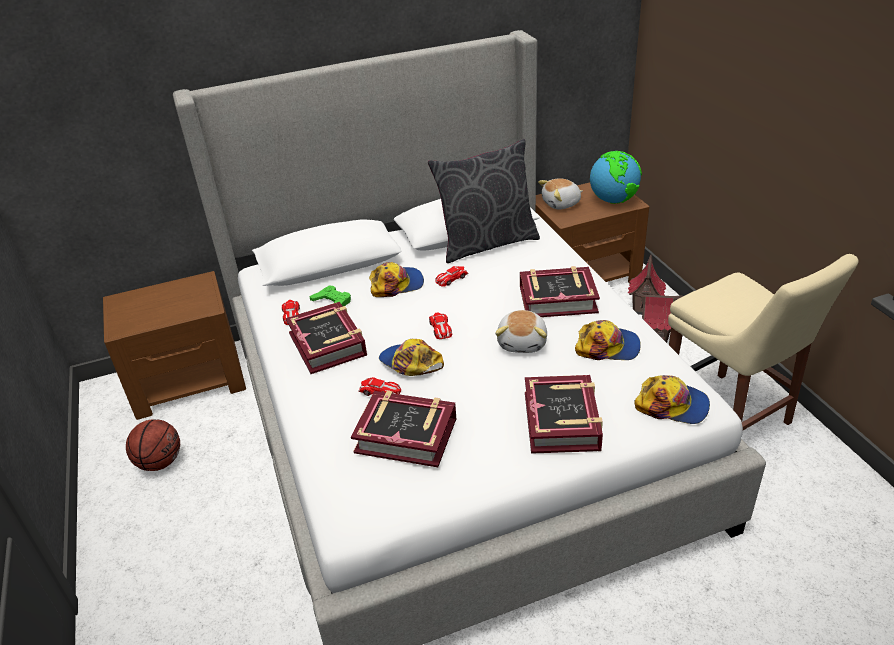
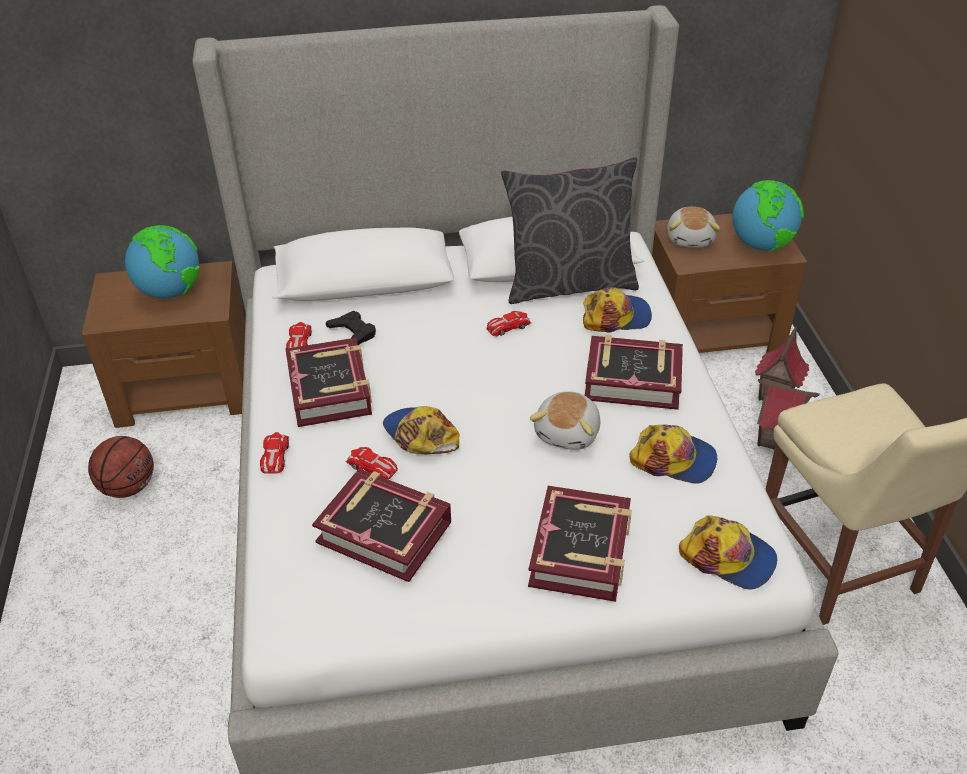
camera: 10 degrees right, 5 degrees up
(170, 300) = (170, 292): none -> globe
(332, 301) = (353, 332): green game controller -> black game controller
(396, 284) = (438, 323): cap -> cap (616, 316)
(440, 328) = (472, 394): toy car -> toy car (275, 456)
(561, 204) = (691, 239): plush toy -> plush toy turned 75 degrees counterclockwise

